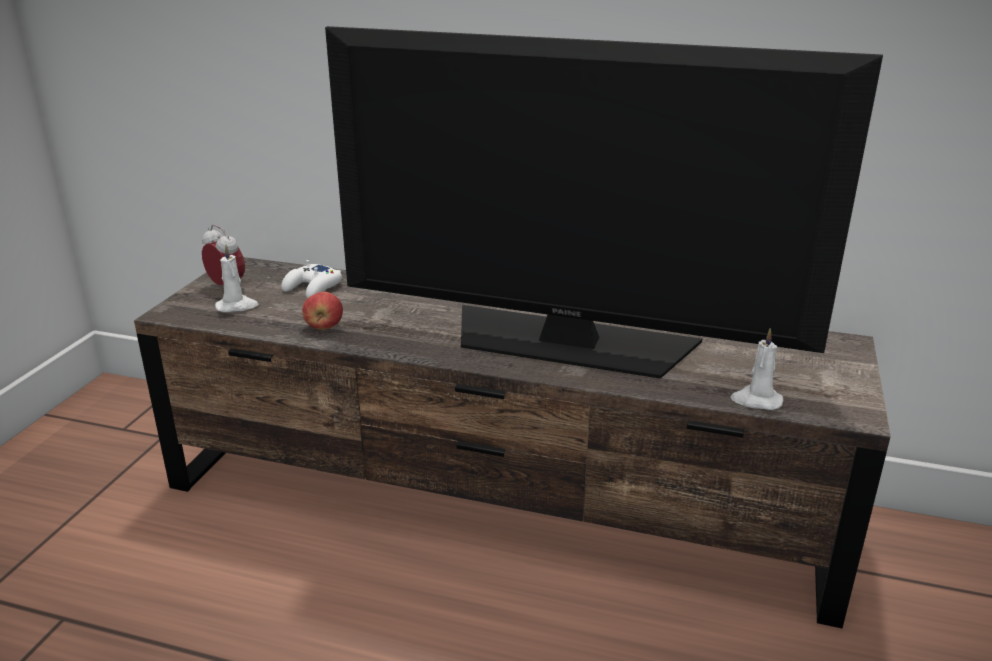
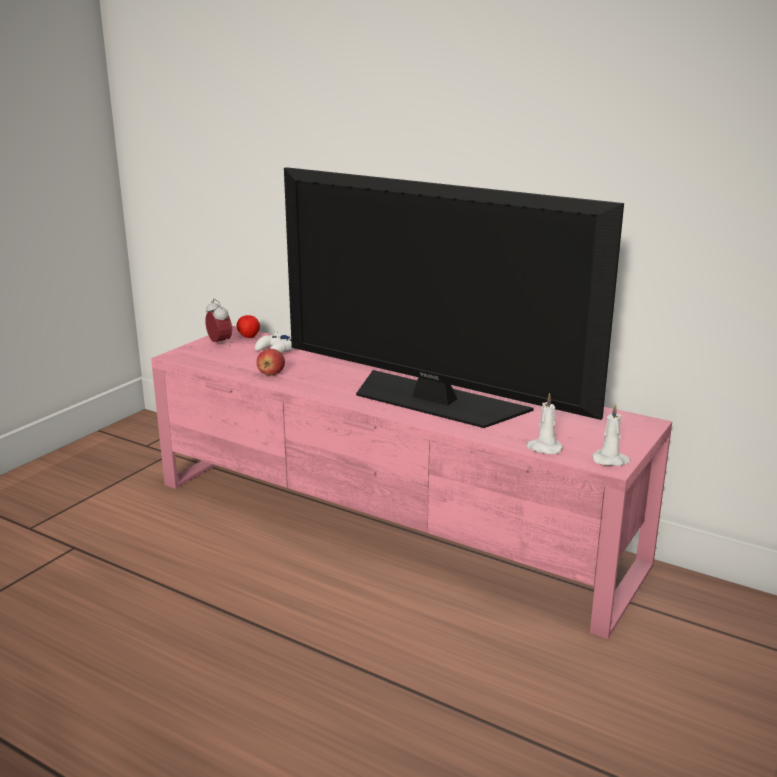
camera: 15 degrees right, 5 degrees down
(237, 306) = (220, 356): white candle -> white candle (611, 460)
(263, 270) = (248, 336): none -> apple
(499, 499) = (391, 523): brown tv stand -> pink tv stand

